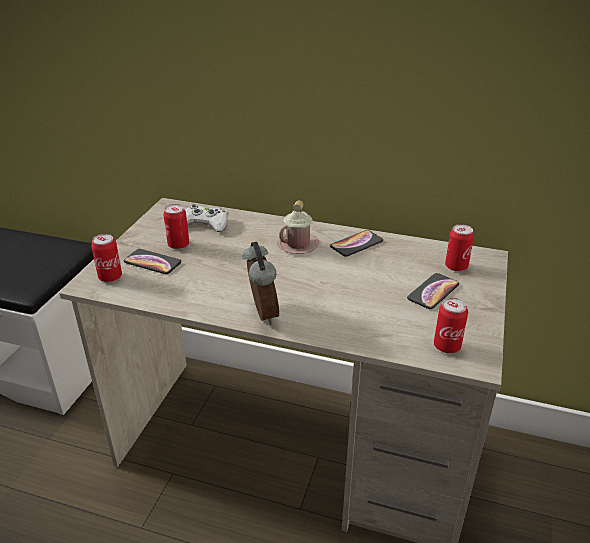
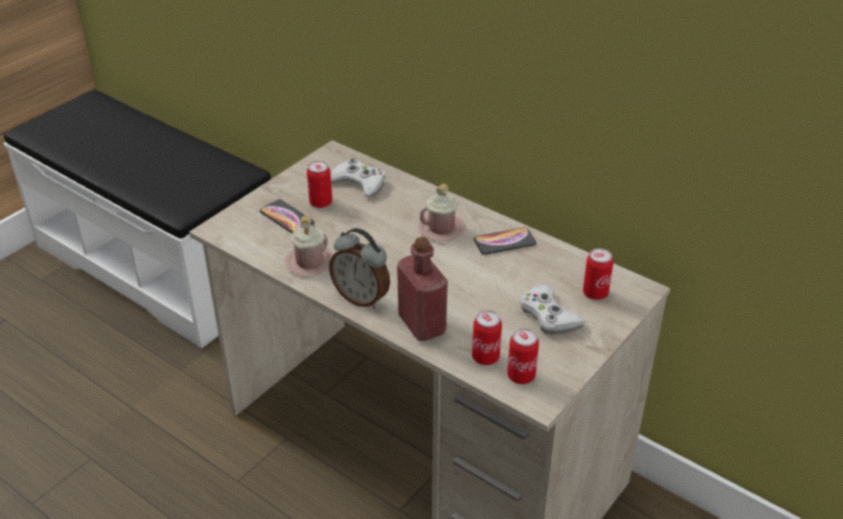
camera: 20 degrees right, 5 degrees up
(110, 277) = (240, 225): can -> can (485, 357)
(194, 295) = (309, 262): none -> pink mug
(261, 313) = (362, 298): alarm clock -> alarm clock turned 120 degrees clockwise
(330, 324) = (422, 324): none -> red bottle
(433, 292) = (549, 316): phone -> white game controller

